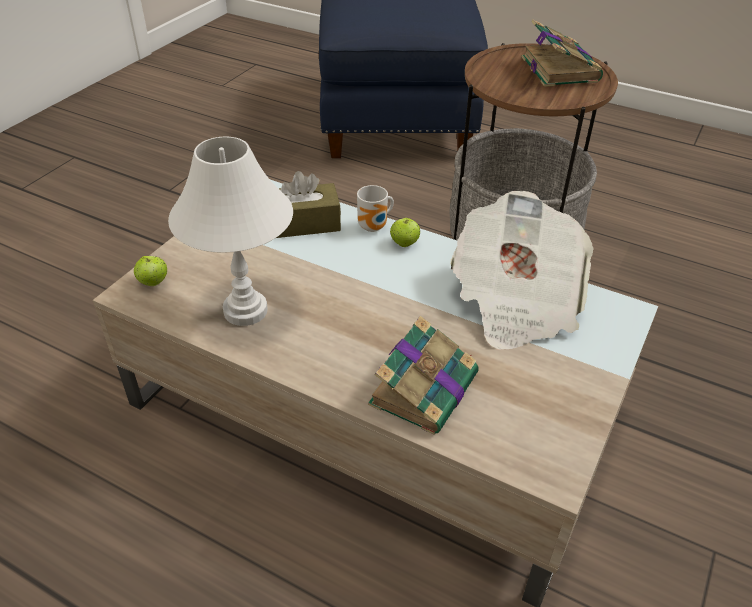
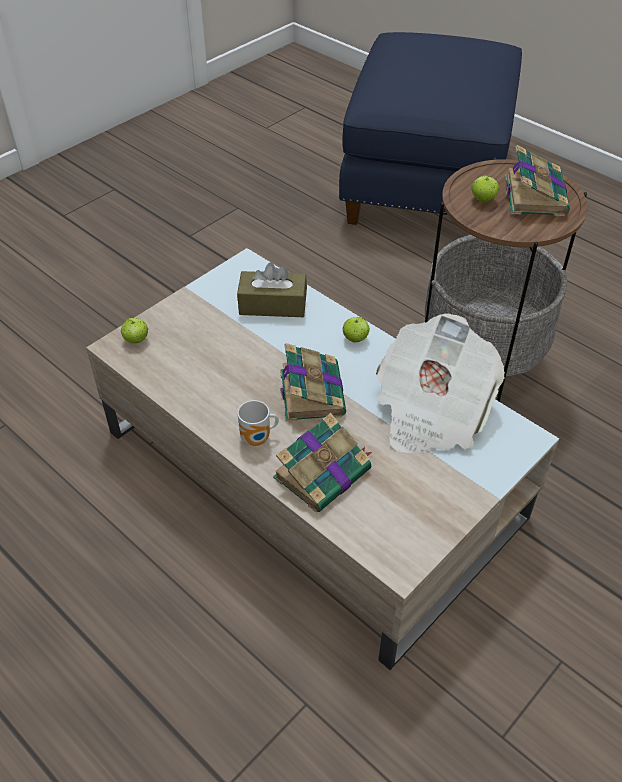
camera: 15 degrees right, 5 degrees up
(245, 311) = (201, 379): white table lamp -> none
(375, 227) = (335, 318): mug -> mug (258, 439)
(377, 303) = (311, 391): none -> book
(510, 78) = (483, 200): none -> apple

